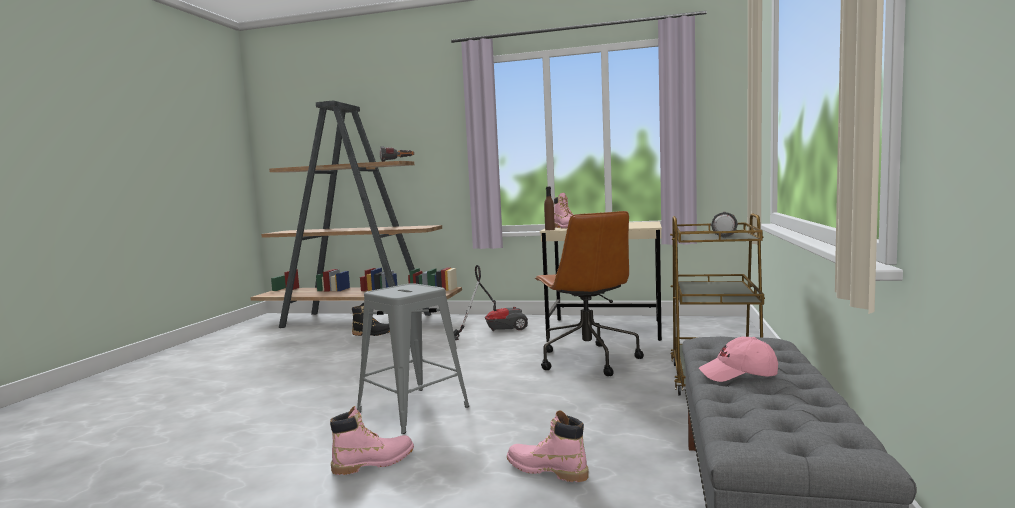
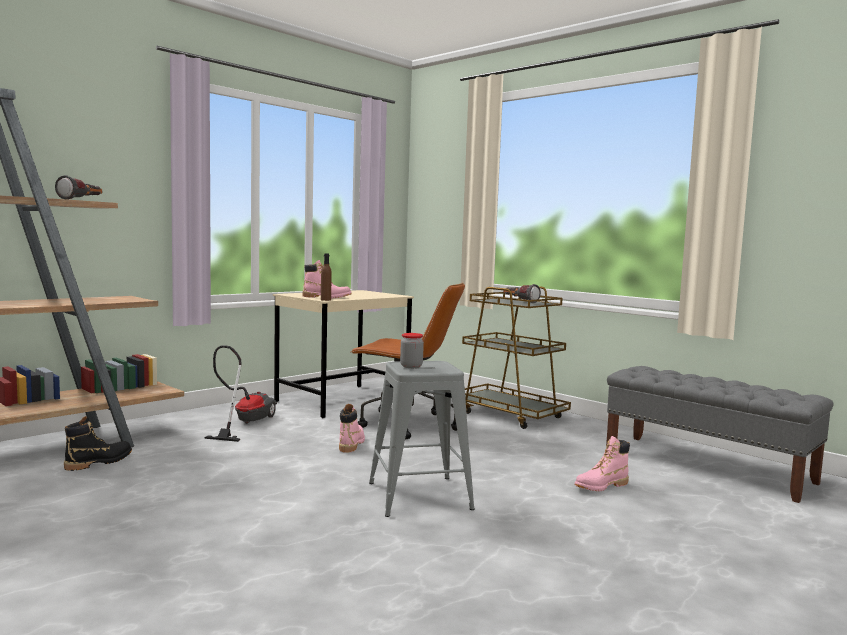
camera: 60 degrees left, 0 degrees up
(374, 462) = (523, 530): pink boot -> pink boot (351, 444)
(398, 288) = (411, 366): none -> jar
(738, 374) = (702, 382): pink cap -> none

